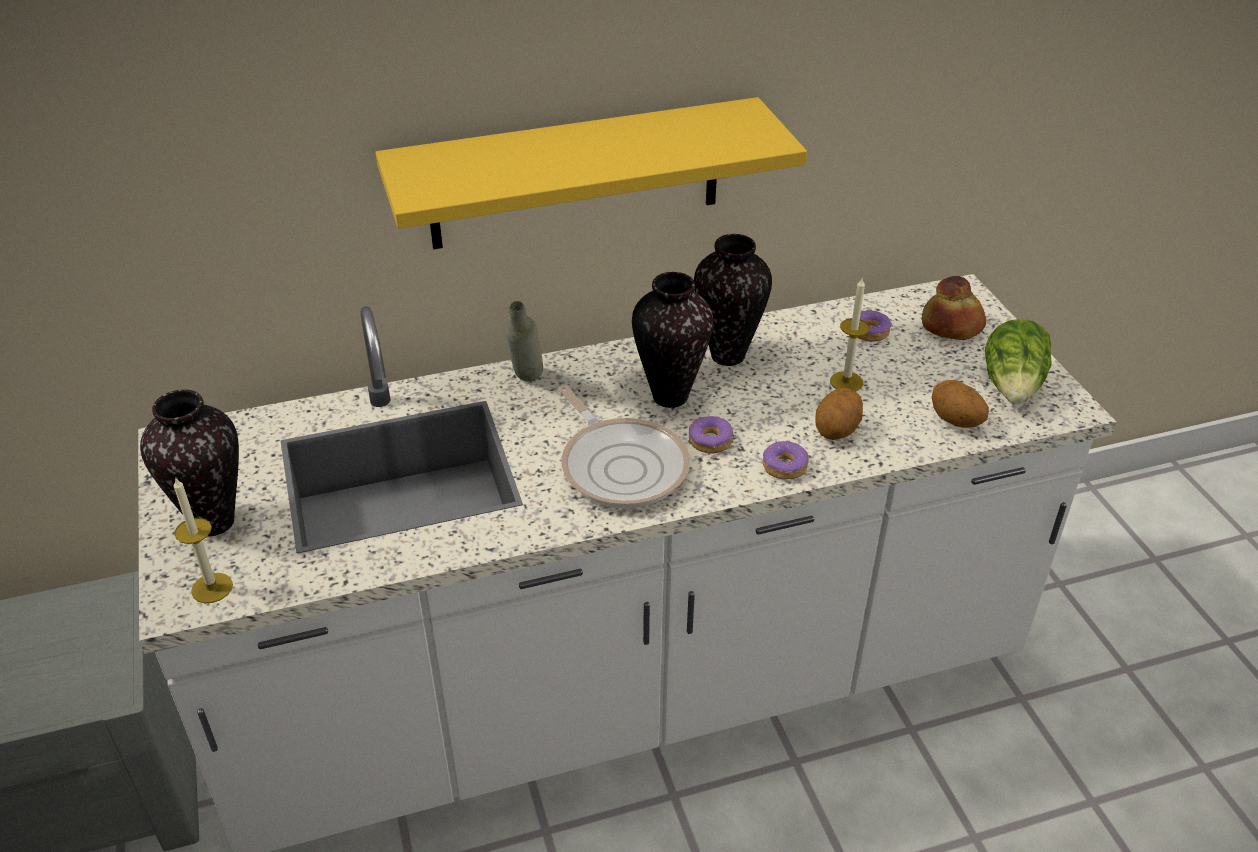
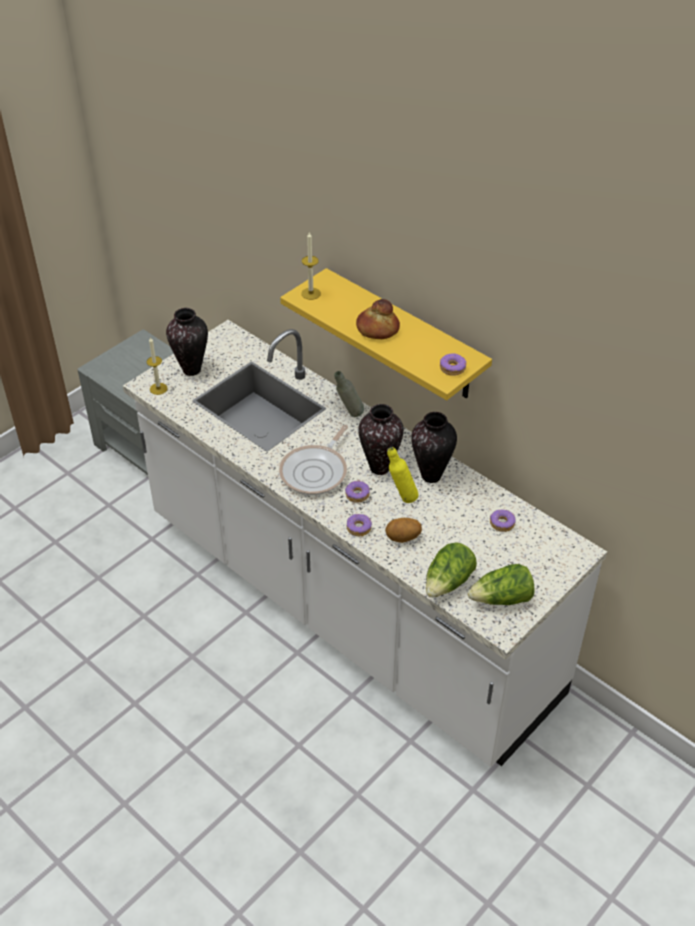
camera: 60 degrees right, 5 degrees up
(751, 400) = (401, 497): none -> yellow bottle
(752, 128) = (452, 368): none -> donut
(846, 382) = (447, 528): candle -> candle (311, 293)
(951, 326) = (539, 556): bread -> bread (377, 329)
(955, 421) = (448, 582): potato -> lettuce

